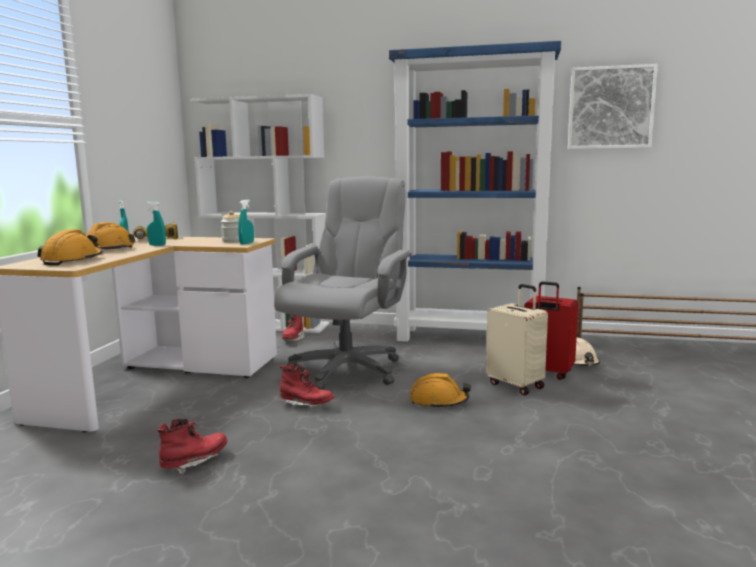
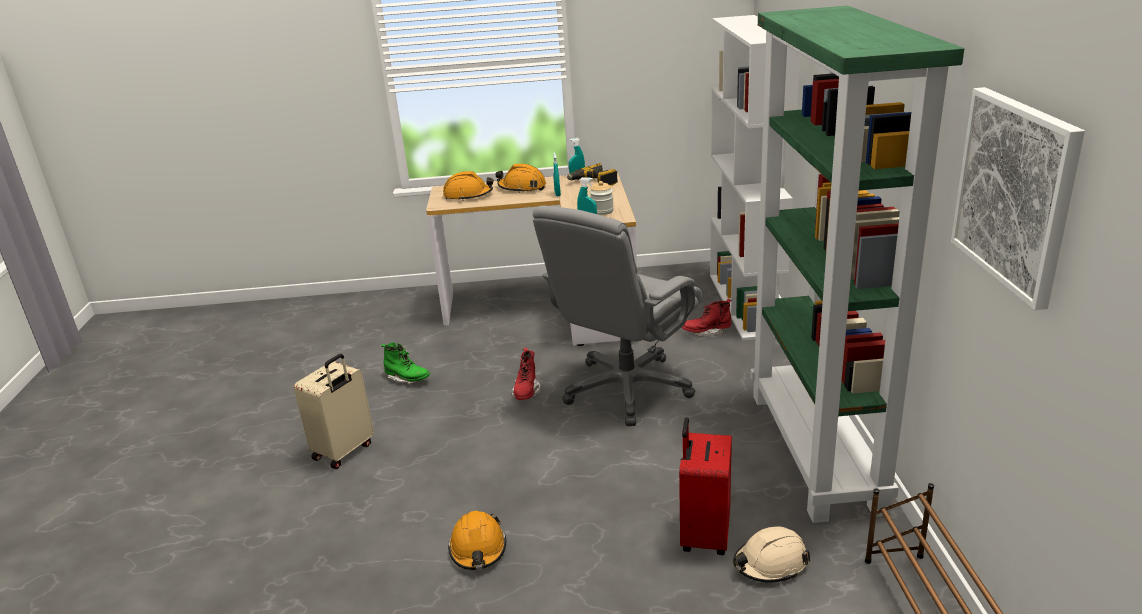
camera: 75 degrees right, 15 degrees up
(194, 462) = (407, 379): red boot -> green boot
(346, 370) = (627, 389): grey office chair -> grey office chair turned 120 degrees clockwise
(438, 401) = (565, 464): orange hard hat -> orange hard hat (478, 549)
(470, 337) = (816, 451): blue bookcase -> green bookcase
(516, 385) = (643, 513): beige suitcase -> beige suitcase (344, 451)

